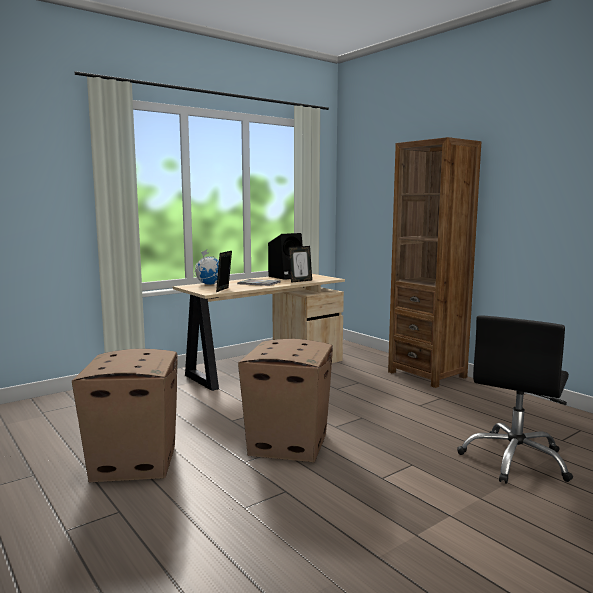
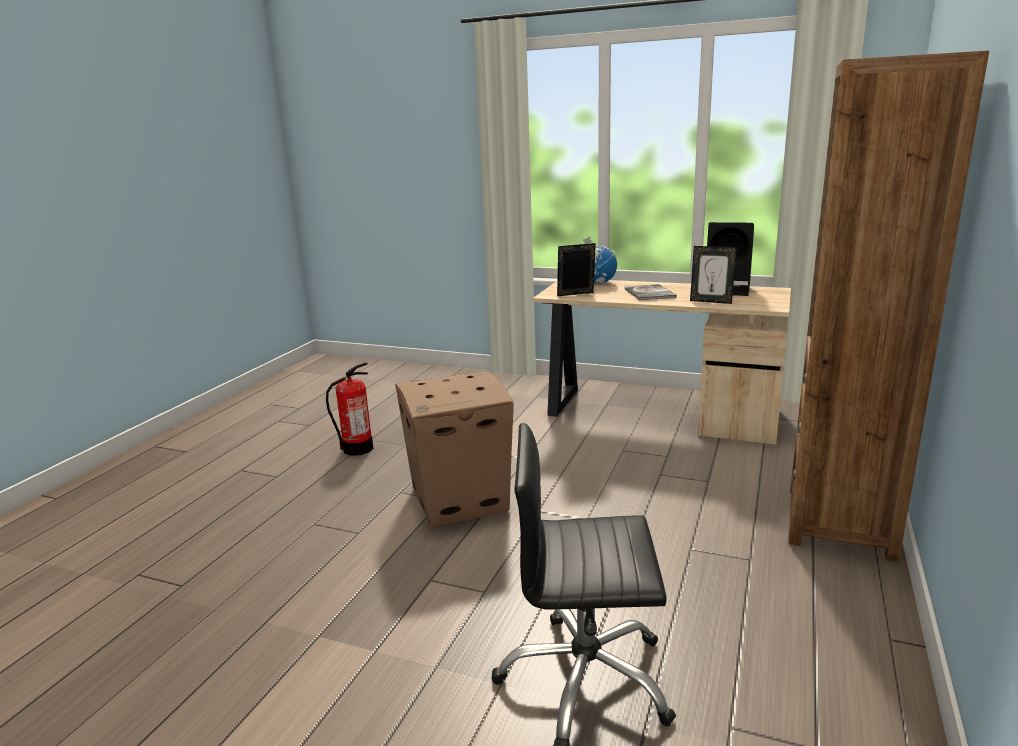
camera: 60 degrees right, 10 degrees up
(135, 462) = (357, 448): cardboard box -> fire extinguisher

